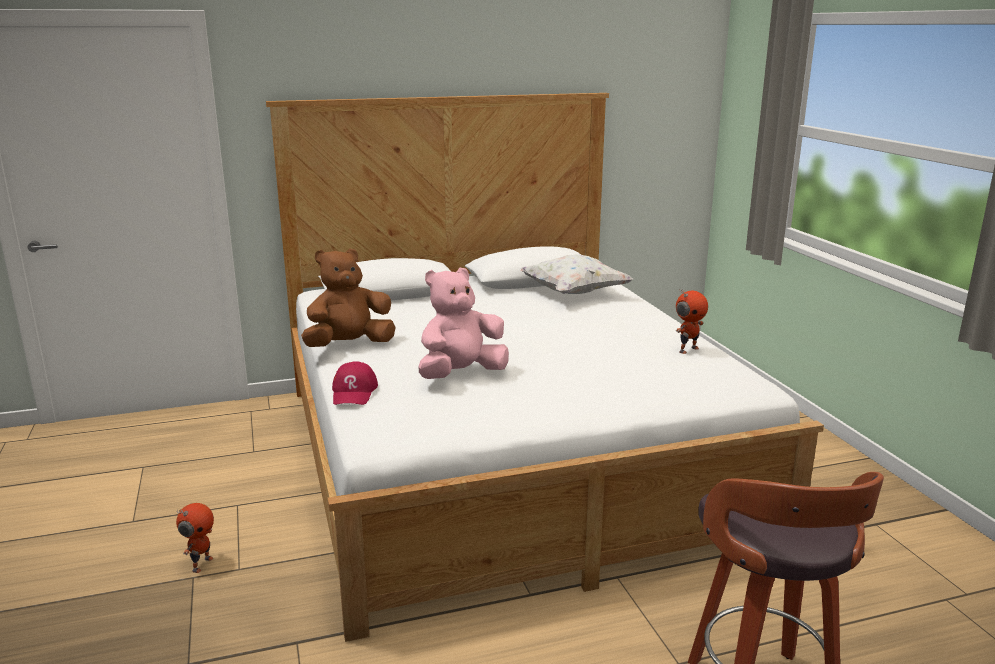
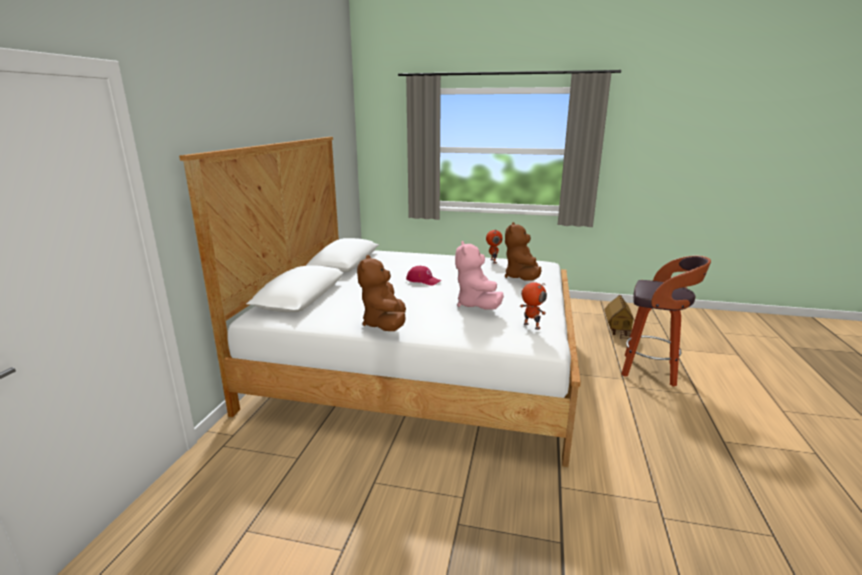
camera: 60 degrees left, 0 degrees up
(201, 564) = (443, 516): toy robot -> toy robot (531, 326)
(354, 392) = (470, 336): red cap -> red cap (423, 280)
(574, 293) = (385, 260): white pillow -> none
(636, 383) = (522, 278): none -> brown plush toy
(908, 626) = (618, 330): none -> toy house

